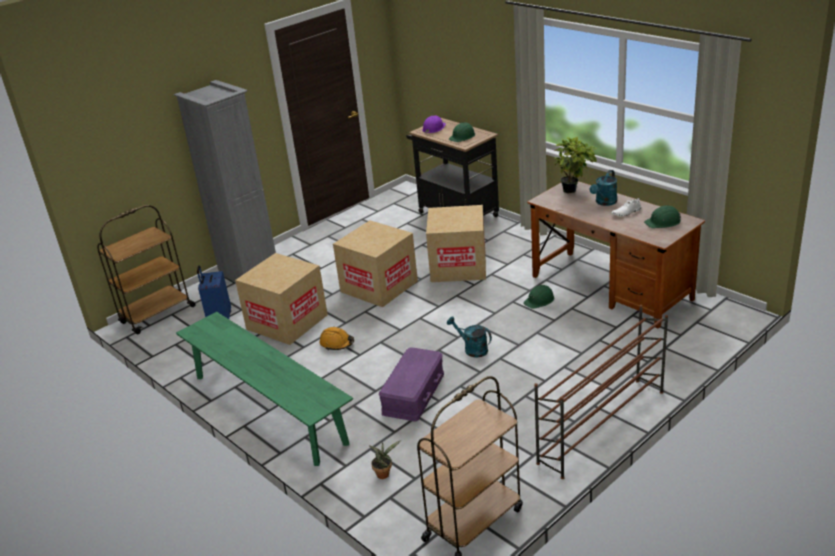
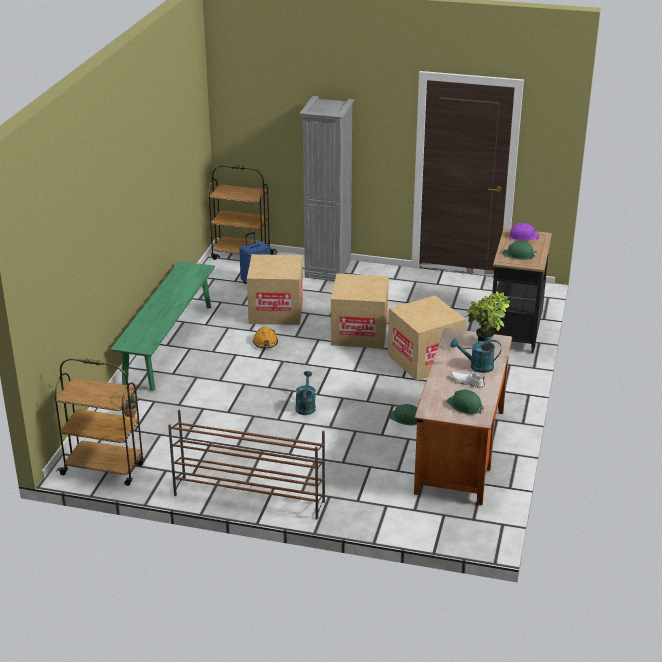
camera: 55 degrees right, 0 degrees up
(414, 393) = (228, 398): purple storage box -> none

